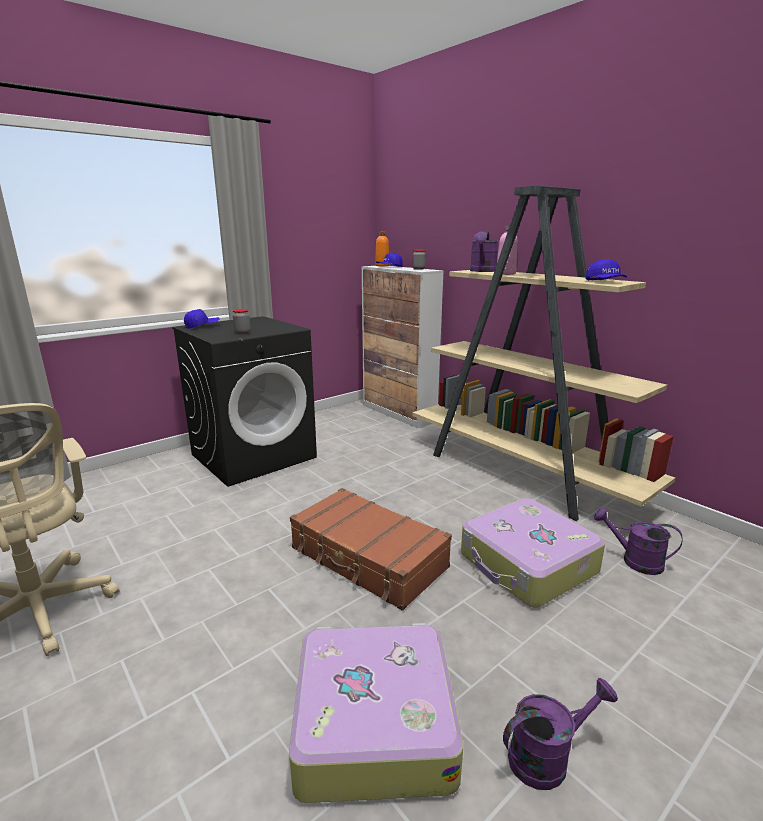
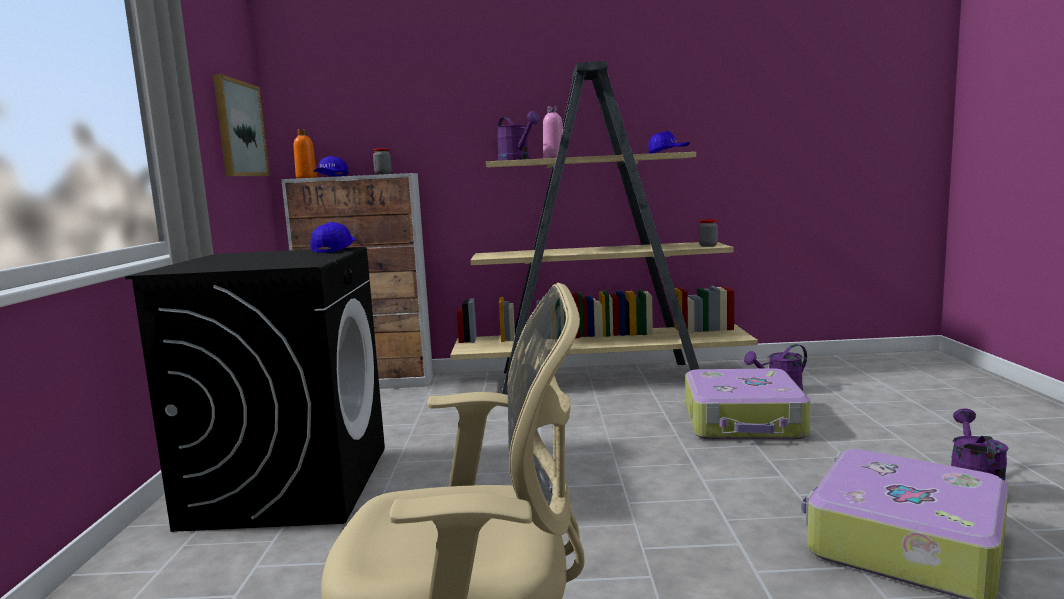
camera: 50 degrees left, 10 degrees down
(202, 326) = (184, 267): blue cap -> blue cap (335, 249)
(242, 332) = (299, 259): jar -> jar (708, 246)
(338, 232) = (239, 129): none -> picture
(368, 558) = (652, 480): brown suitcase -> none

